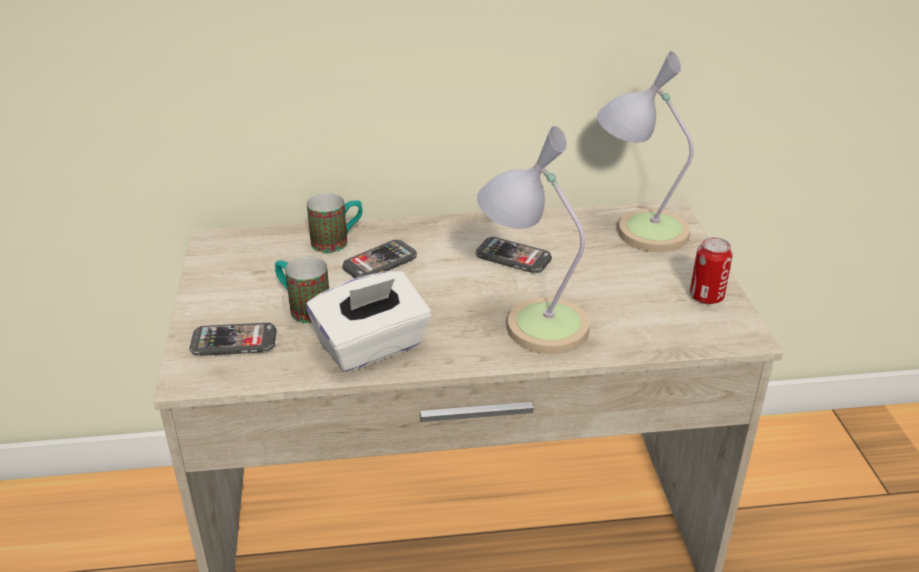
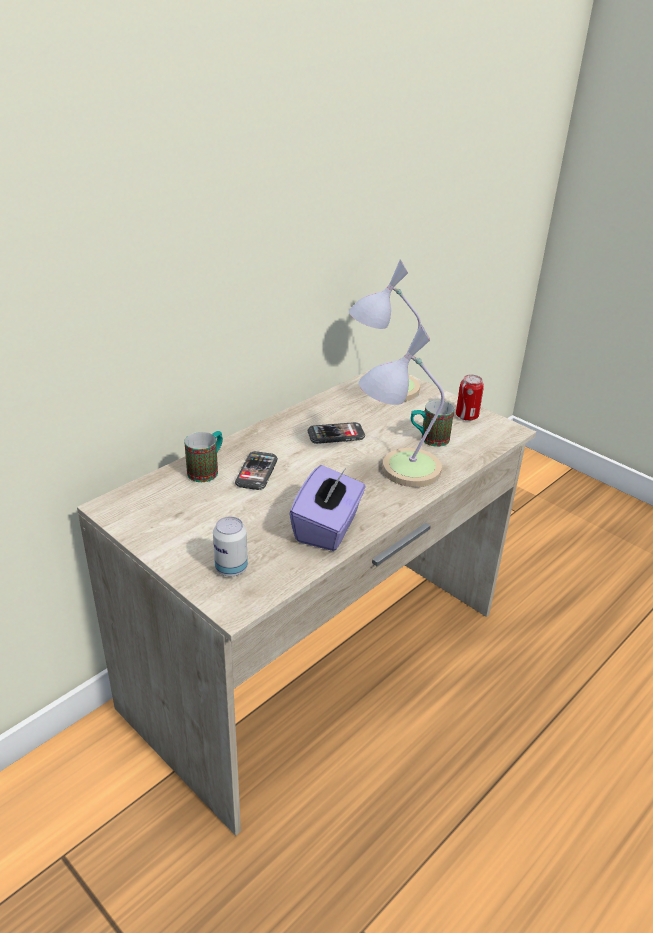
camera: 40 degrees left, 0 degrees up
(234, 342) = (231, 568): phone -> can
(303, 308) = (247, 524): mug -> mug (428, 439)
(372, 347) = (328, 528): white tissue box -> purple tissue box

